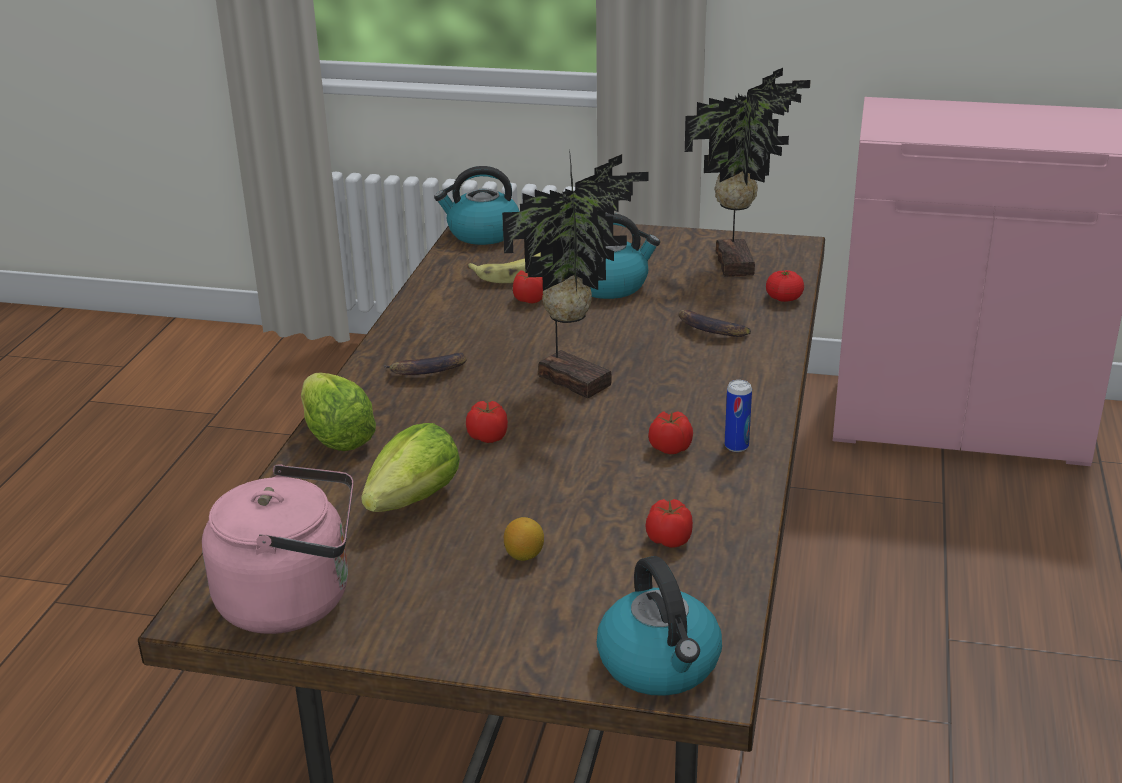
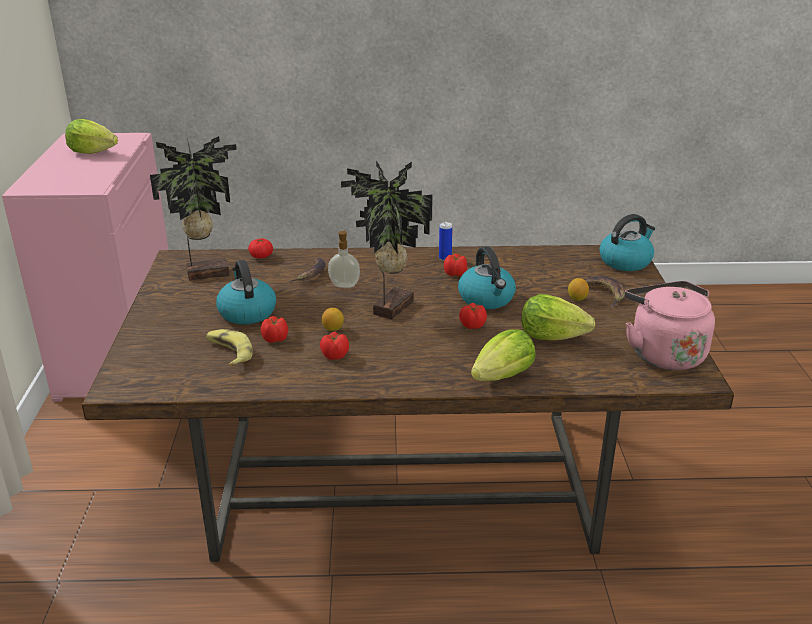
camera: 105 degrees left, 0 degrees up
(427, 371) = (400, 360): banana -> banana (605, 294)
(482, 233) = (142, 380): kettle -> kettle (487, 299)
(536, 335) = (333, 329): none -> lemon
(664, 352) = (344, 285): none -> soap dispenser
(669, 539) = (537, 267): tomato -> tomato (334, 355)
(1039, 127) = (92, 152): none -> lettuce

